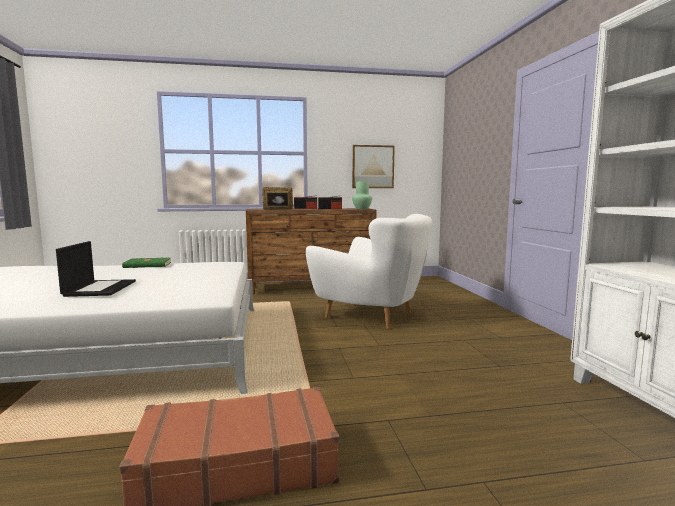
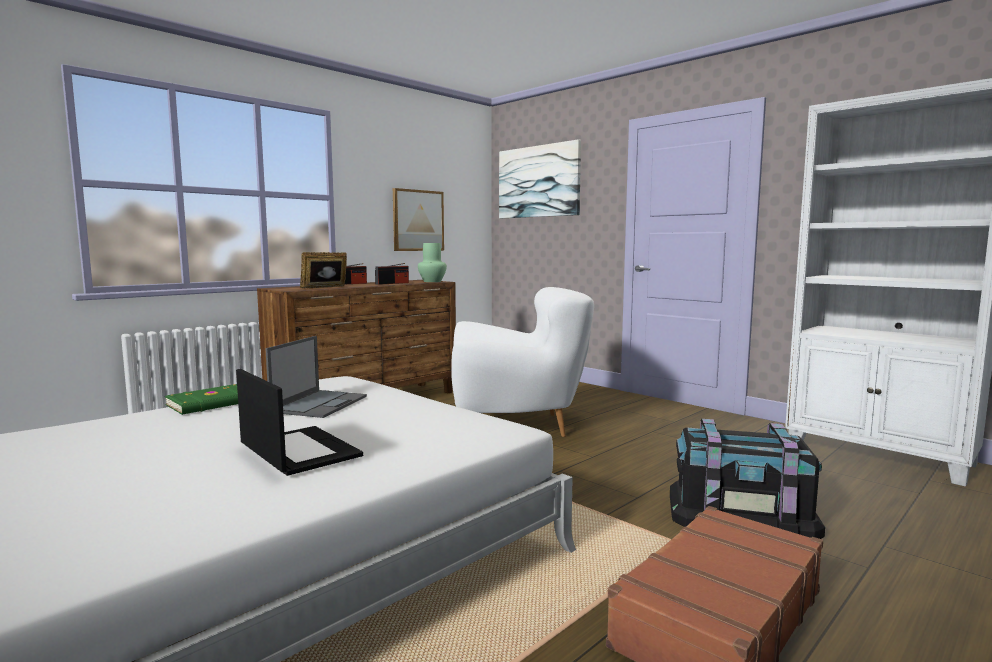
camera: 35 degrees left, 0 degrees up
(179, 271) = (320, 404): none -> laptop
(405, 412) = (740, 514): none -> black storage box
(465, 132) = (538, 181): none -> picture

